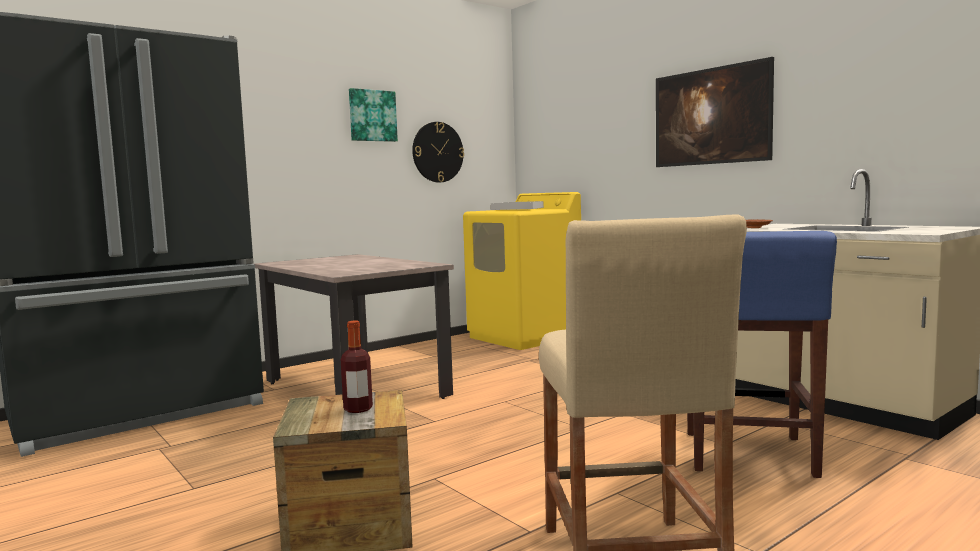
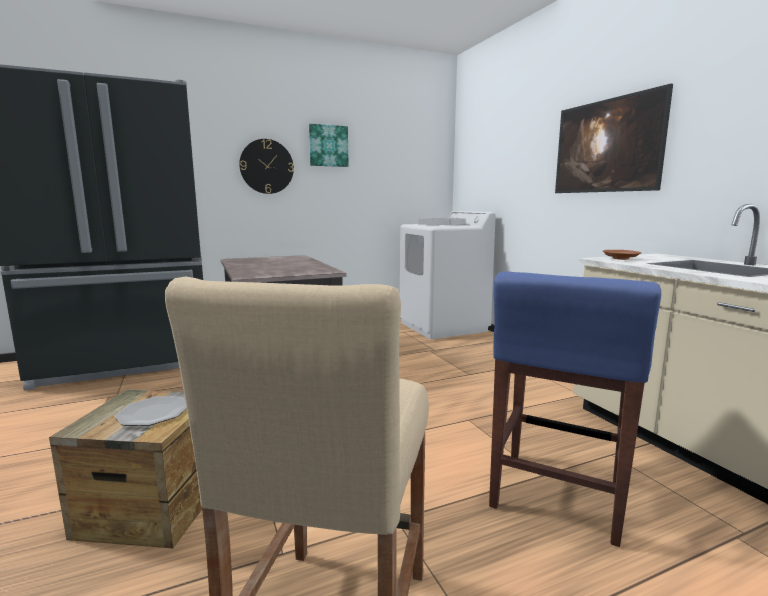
camera: 15 degrees right, 5 degrees up
(358, 409) = (153, 413): bottle -> plate
(437, 152) = (384, 175): wall clock -> wall clock (266, 166)
(525, 337) = (443, 327): yellow washing machine -> white washing machine

